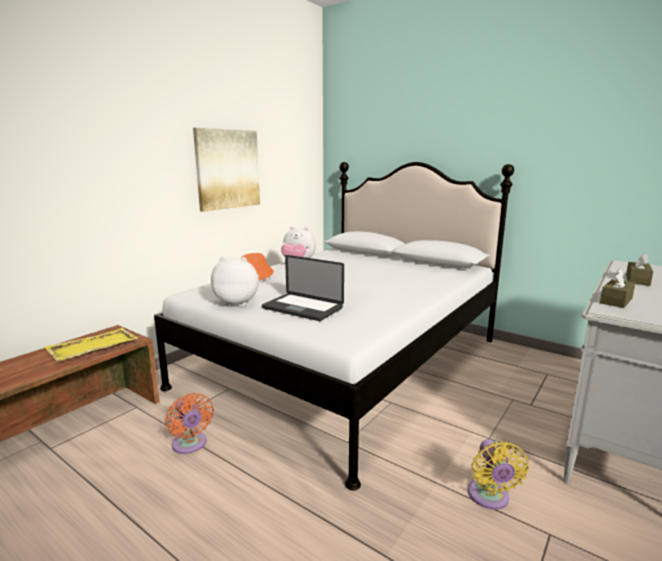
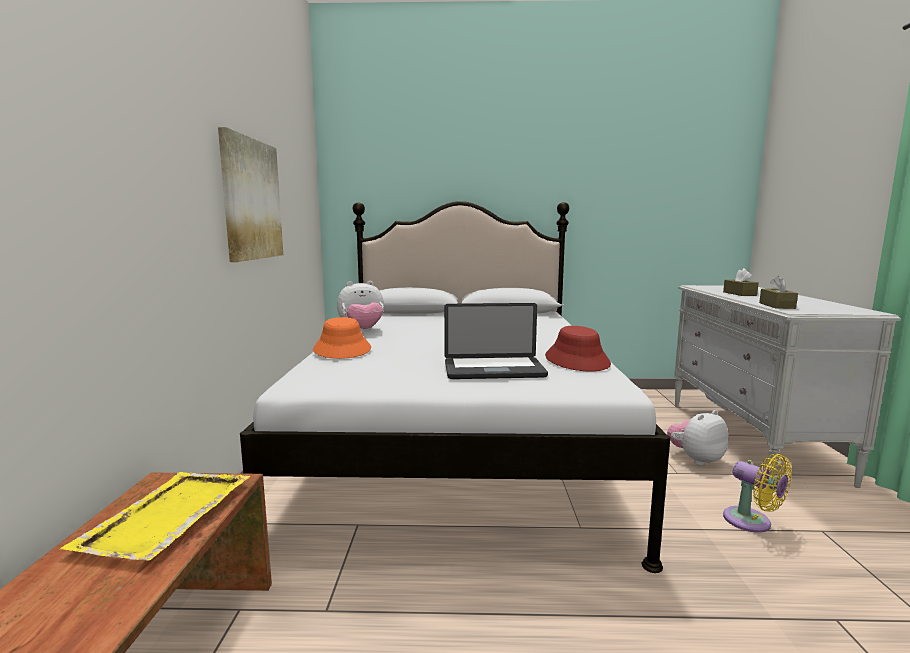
camera: 35 degrees left, 5 degrees down
(190, 445) = (411, 619): orange fan -> none
(238, 303) = (401, 380): plush toy -> plush toy (696, 459)
(375, 314) = (577, 360): none -> red hat

